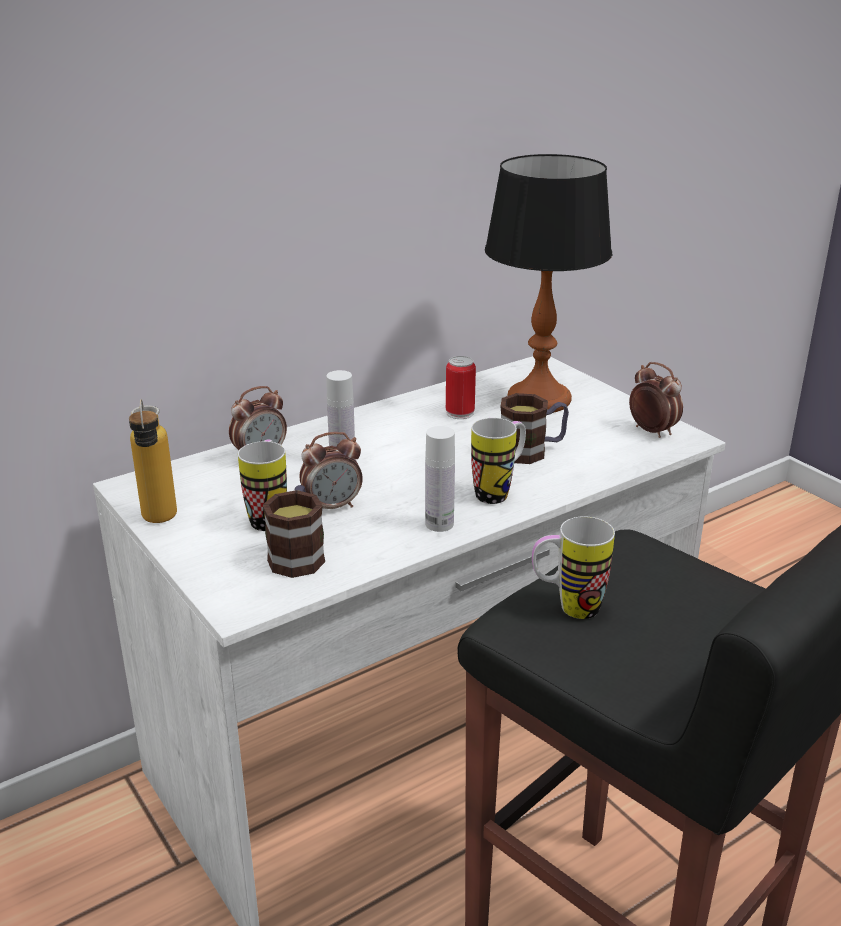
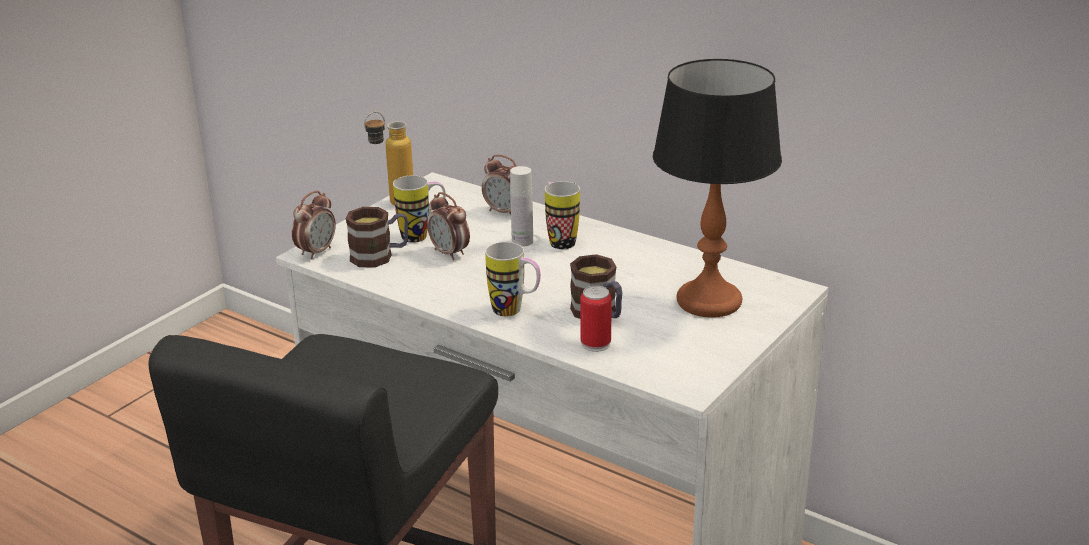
camera: 70 degrees right, 0 degrees up
(439, 524) = (449, 297): white bottle -> none
(460, 413) = (647, 270): can -> can (595, 344)
(567, 608) = (353, 363): mug -> mug (558, 240)
(652, 431) = (690, 367): alarm clock -> alarm clock (316, 252)

